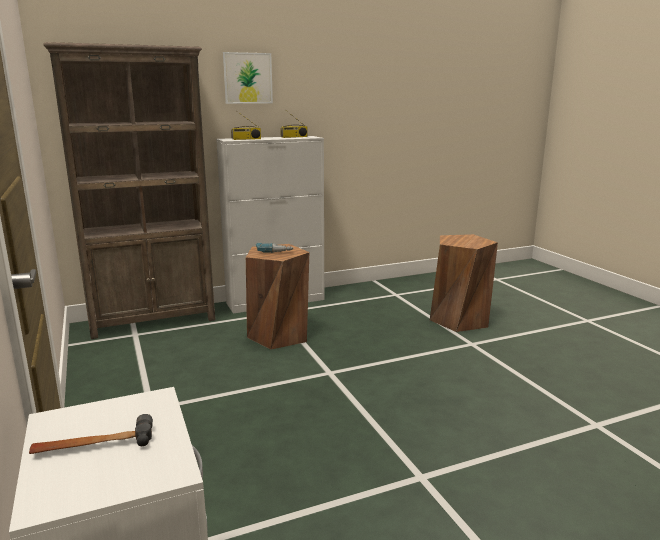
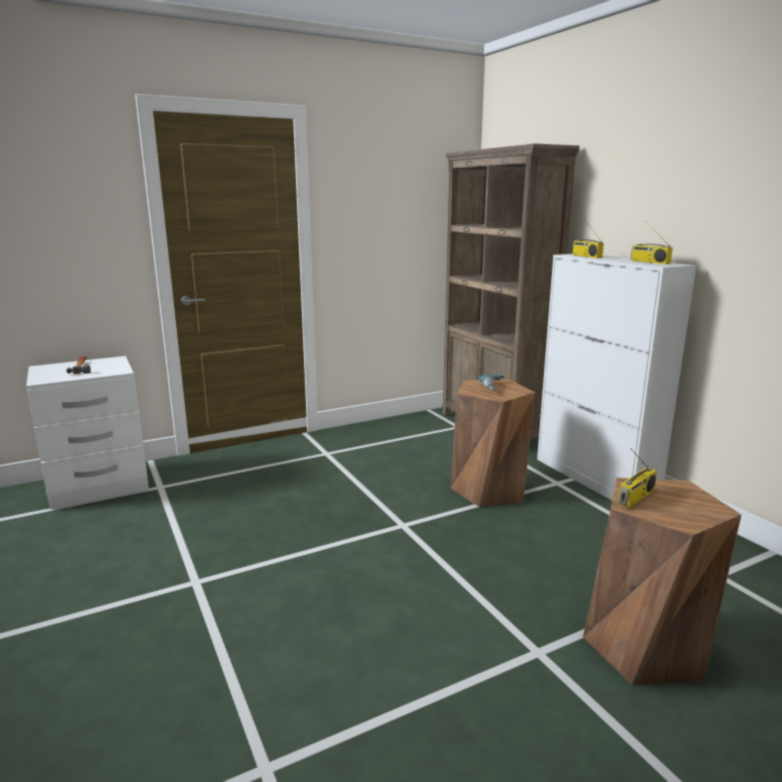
camera: 85 degrees right, 0 degrees up
(248, 78) = (633, 176): picture -> none
(464, 244) = (636, 498): none -> radio

